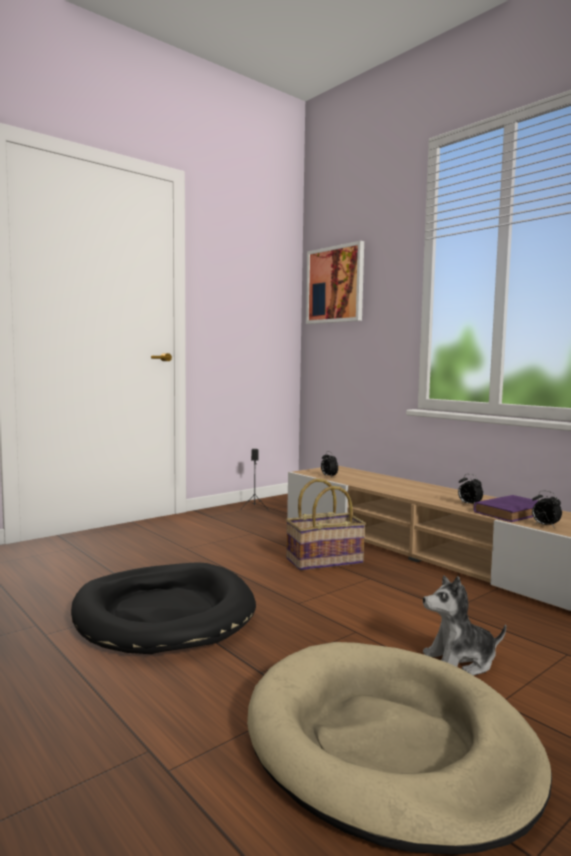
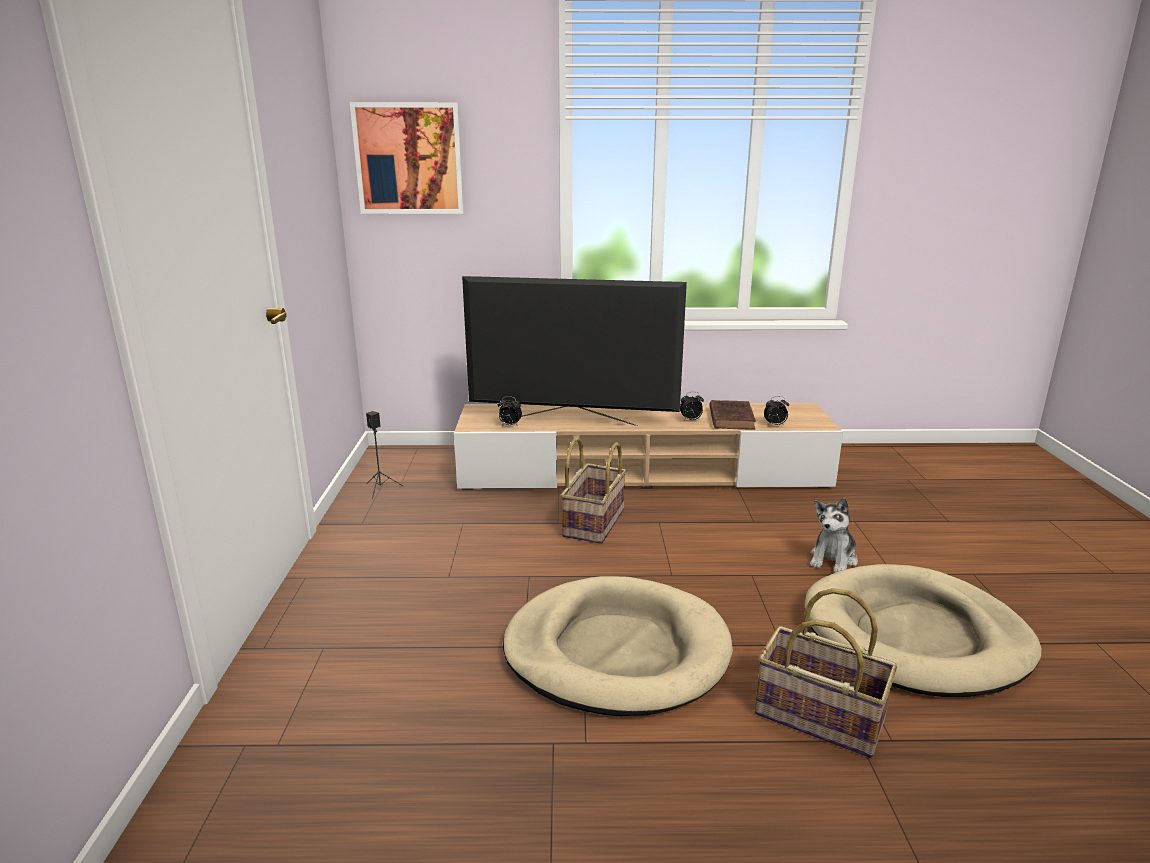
camera: 50 degrees left, 15 degrees up
(163, 718) = (817, 718): none -> basket
(164, 614) = (616, 651): black dog bed -> beige dog bed
(374, 484) = (572, 421): none -> television
(512, 512) = (731, 418): purple book -> brown book

